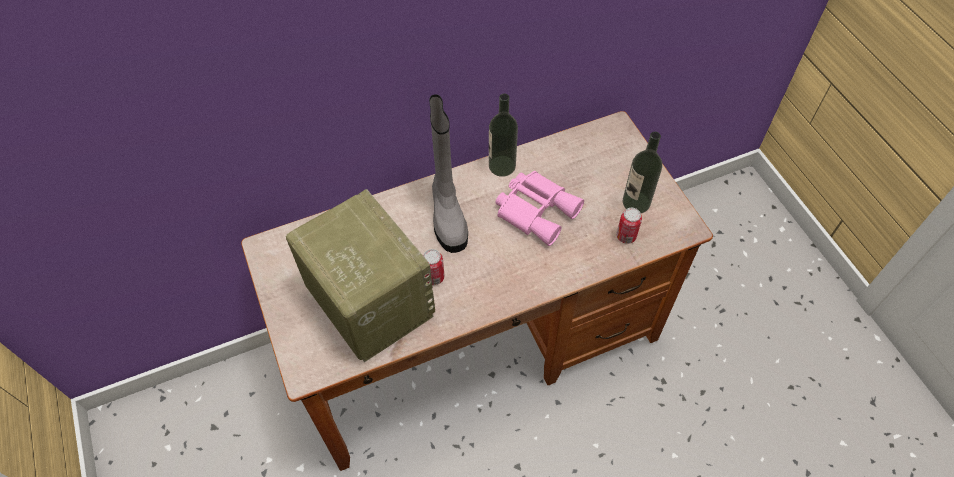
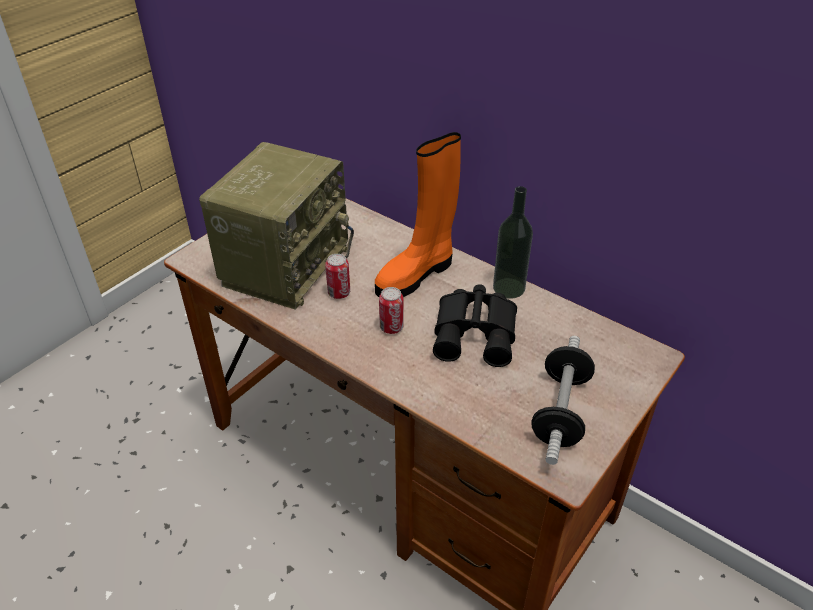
camera: 60 degrees right, 15 degrees down
(447, 215) = (416, 275): grey boot -> orange boot
(536, 209) = (477, 333): pink binoculars -> black binoculars
(626, 236) = (504, 419): can -> can (391, 327)
(636, 202) = (560, 411): bottle -> dumbbell

